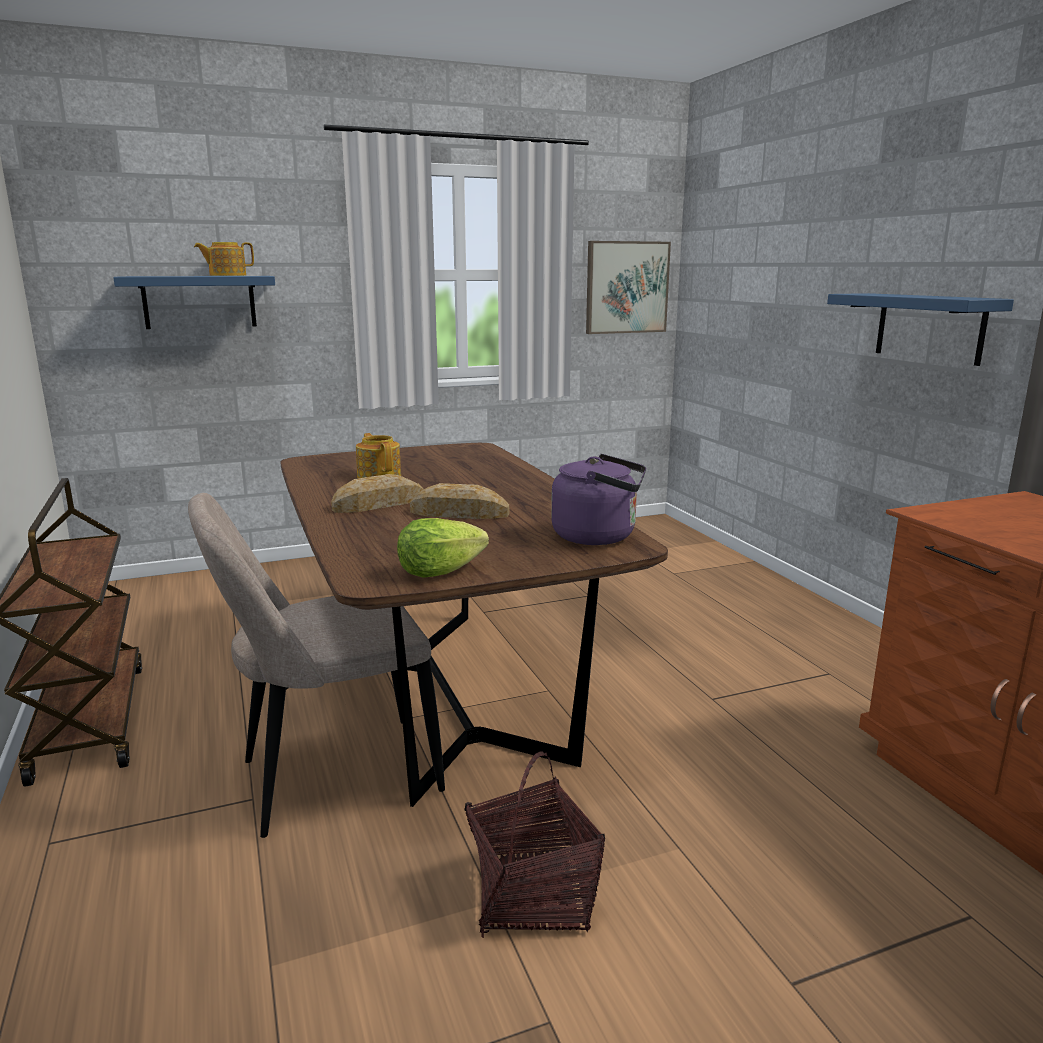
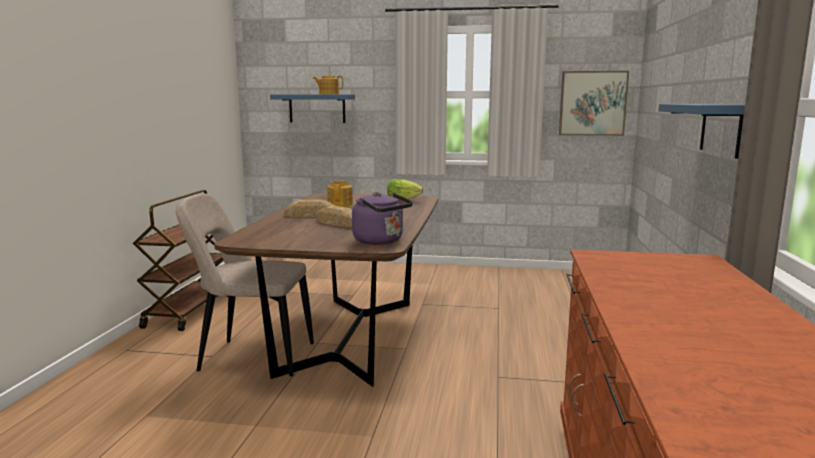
camera: 30 degrees right, 5 degrees down
(439, 572) = (271, 242): lettuce -> lettuce (402, 200)
(532, 896) = (275, 429): basket -> none

